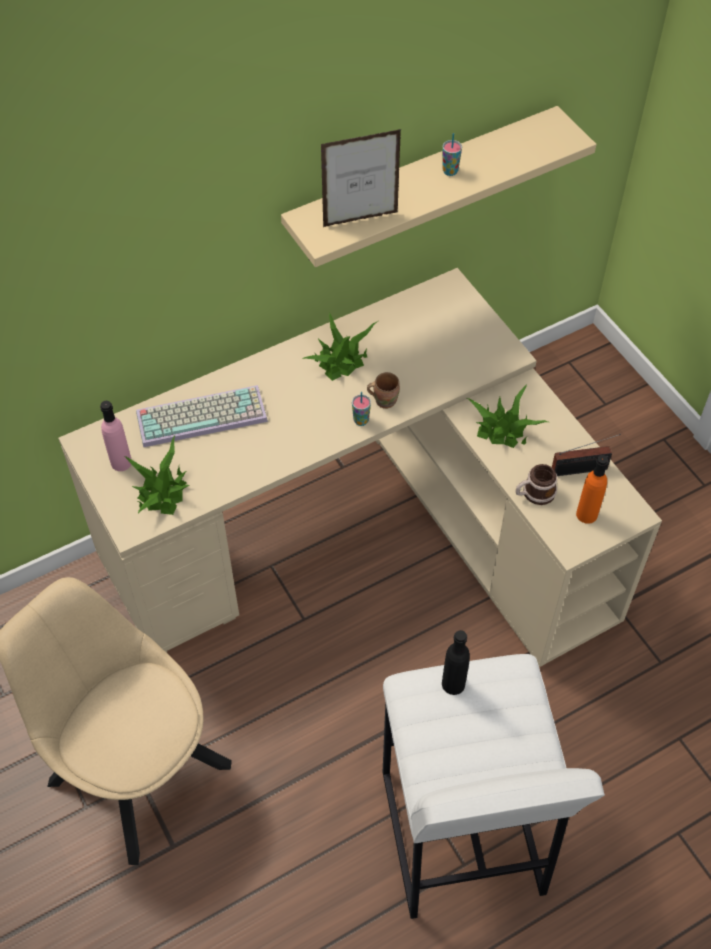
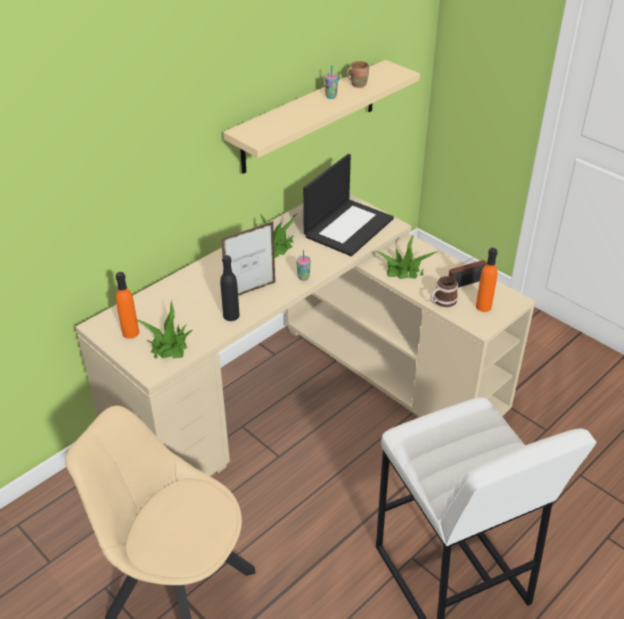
camera: 15 degrees left, 15 degrees down
(121, 462) = (130, 333): pink bottle -> orange bottle
(203, 415) = (184, 294): keyboard -> none
(360, 219) = (281, 127): picture frame -> picture frame (251, 291)
(384, 400) = (315, 263): brown mug -> brown mug (357, 84)
(449, 345) = (348, 227): none -> laptop
(453, 684) = (437, 423): black bottle -> black bottle (231, 315)

